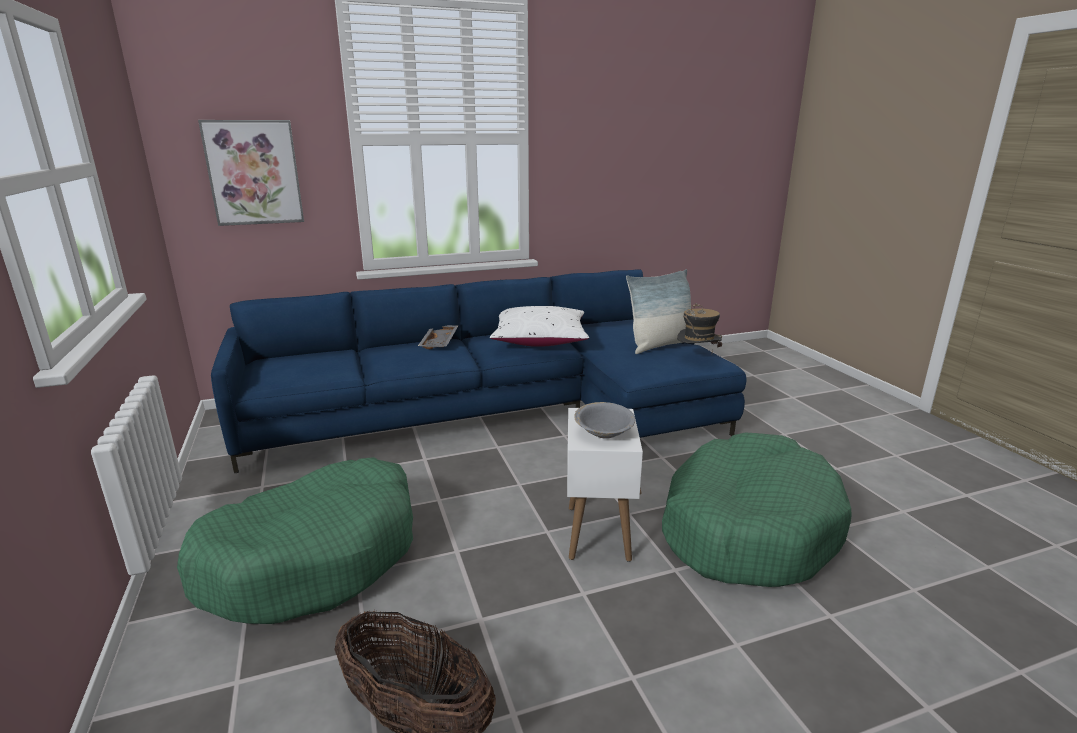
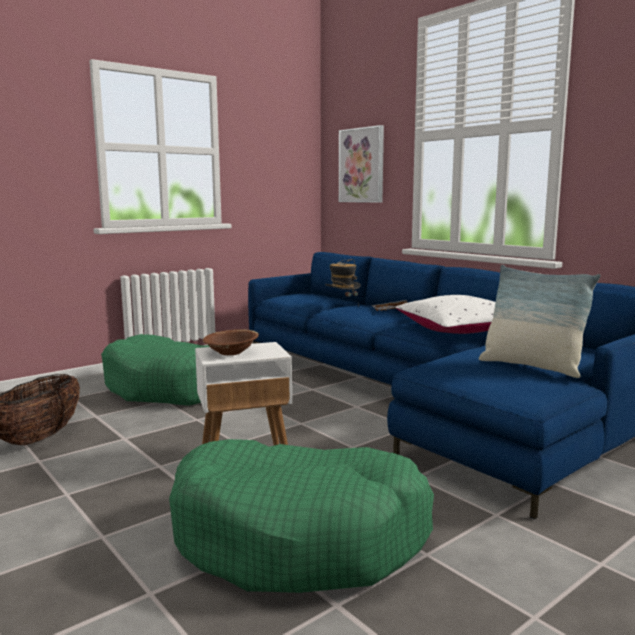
camera: 70 degrees right, 10 degrees down
(604, 433) = (231, 352): grey bowl -> brown bowl
(697, 359) = (513, 383): hat -> hat (342, 304)

